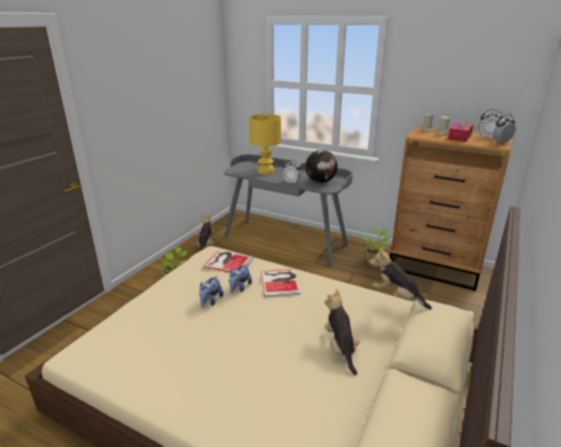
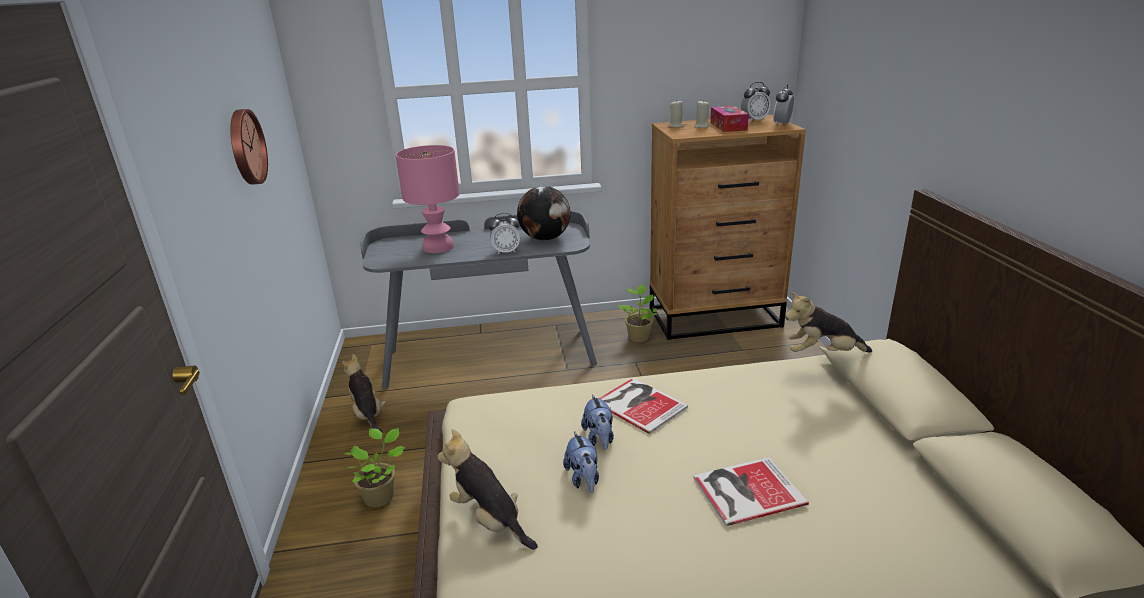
camera: 35 degrees left, 0 degrees up
(168, 98) = (245, 147): none -> wall clock
(228, 261) = (527, 409): book -> book (745, 490)
(265, 171) = (438, 247): yellow table lamp -> pink table lamp
(340, 348) = (823, 450): plush toy -> plush toy (489, 520)

